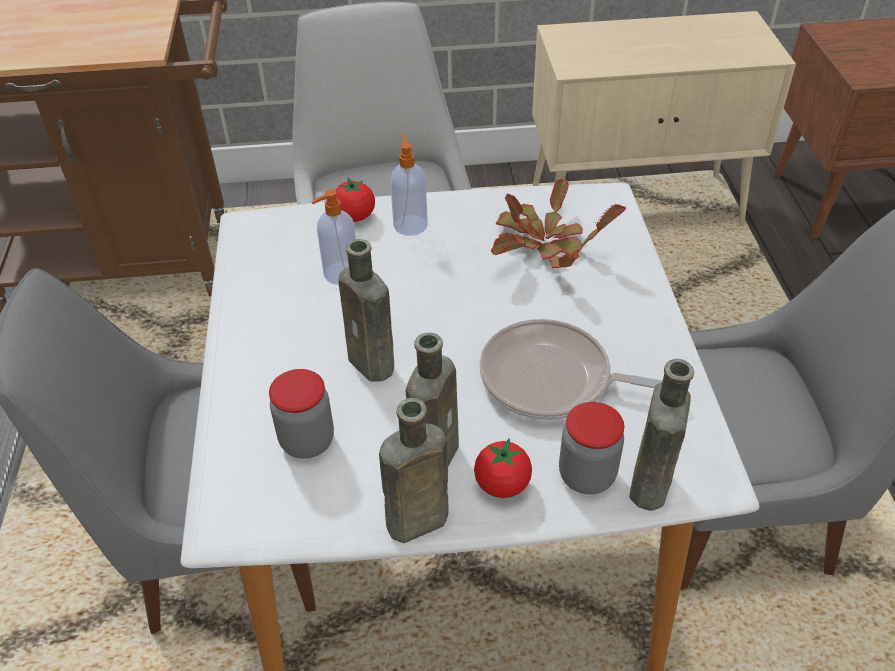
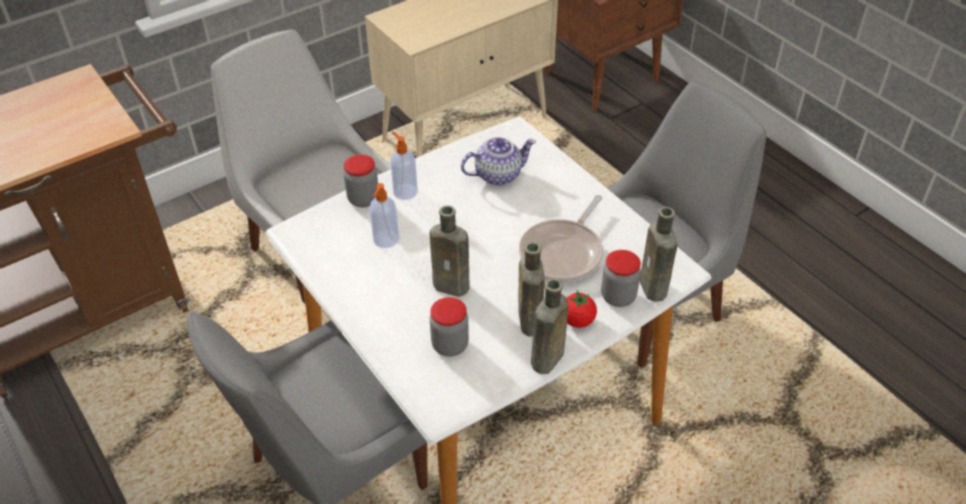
camera: 30 degrees left, 0 degrees up
(355, 216) = (363, 199): tomato -> jar
(542, 245) = (498, 174): potted plant -> teapot
(553, 380) = (563, 253): frying pan -> frying pan turned 45 degrees counterclockwise

